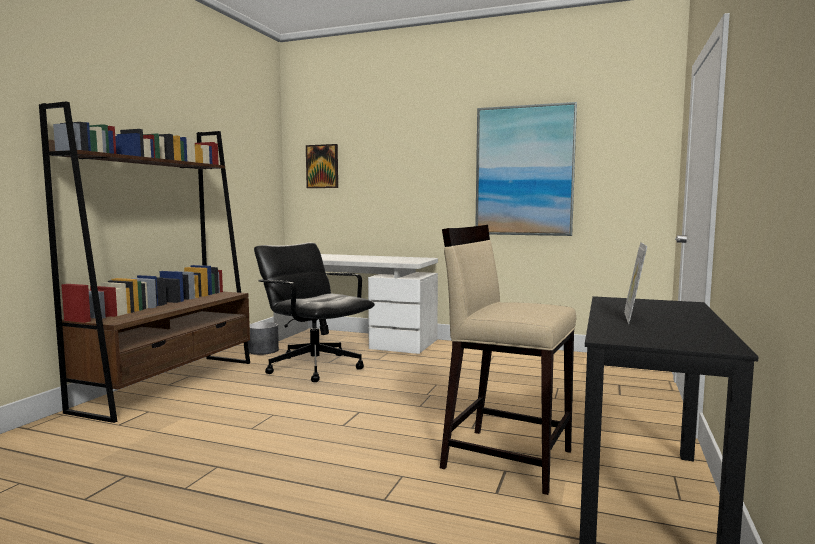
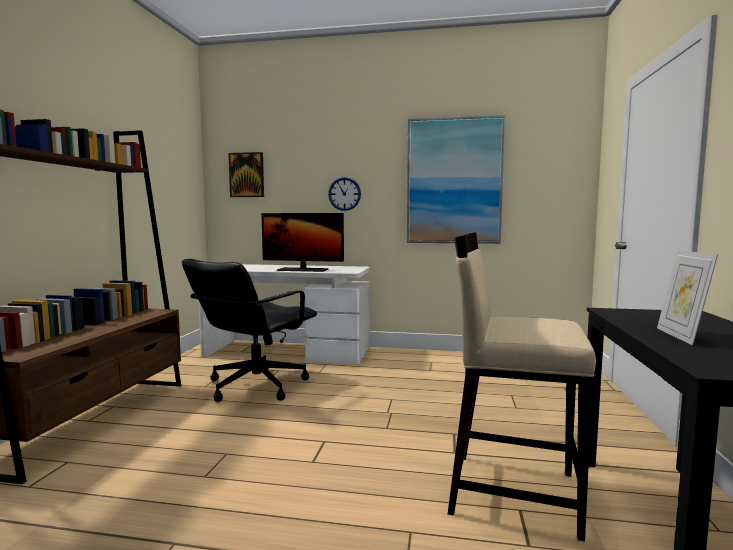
camera: 10 degrees left, 0 degrees up
(263, 351) = (192, 369): grey planter -> none
(314, 367) = (255, 386): black office chair -> black office chair turned 90 degrees counterclockwise
(368, 260) = (302, 270): none -> monitor
(414, 184) = (344, 194): none -> wall clock

